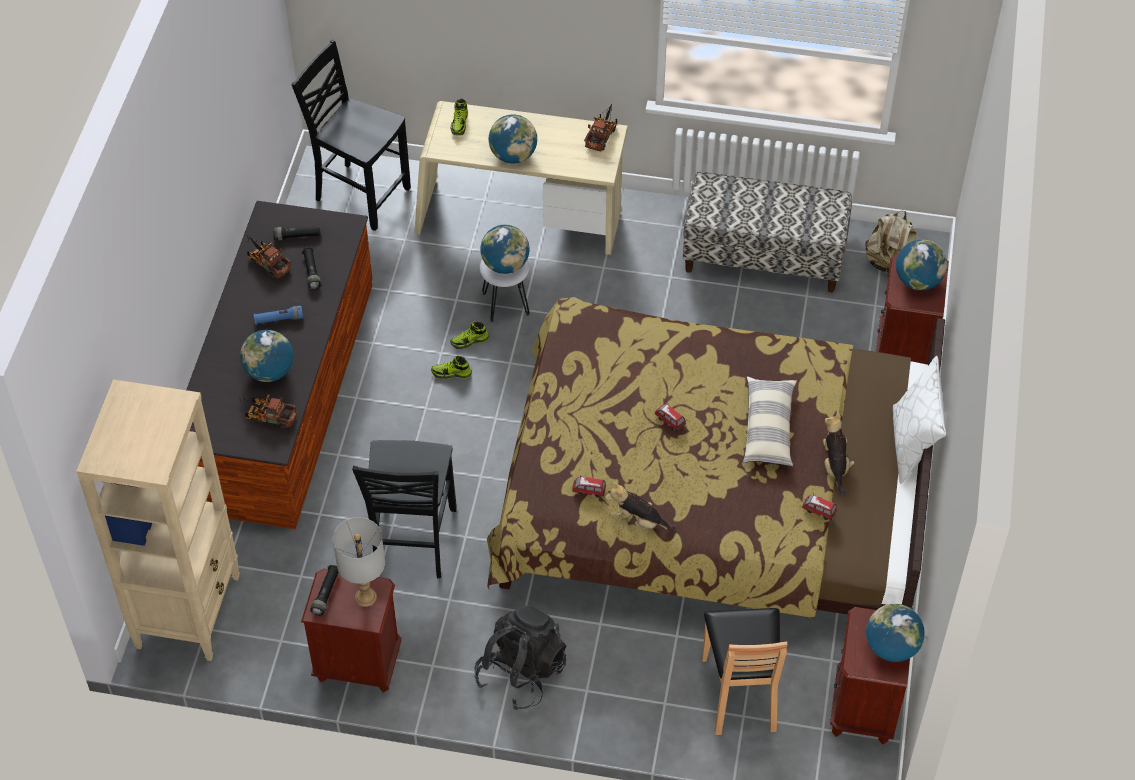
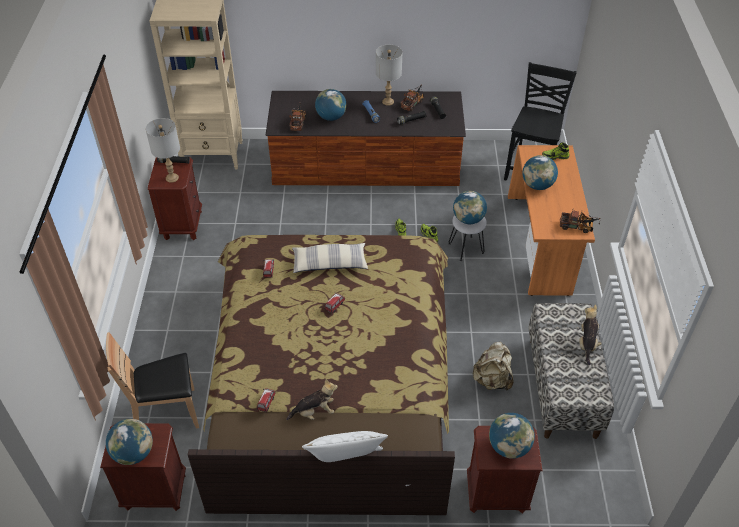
camera: 80 degrees right, 5 degrees down
(253, 293) = (388, 101): none -> grey table lamp
(412, 542) = (269, 234): black chair -> none
(520, 220) = (541, 245): beige desk -> orange desk
(521, 672) = (179, 297): black backpack -> none
(638, 521) = (247, 299): plush toy -> plush toy (587, 343)
(768, 428) = (339, 364): pillow -> pillow (329, 264)
(889, 263) = (591, 476): beige backpack -> beige backpack (492, 379)

